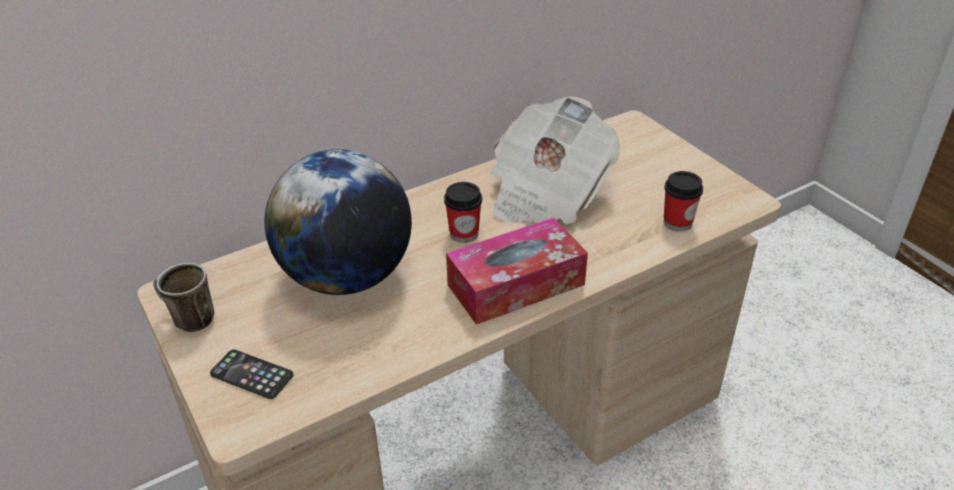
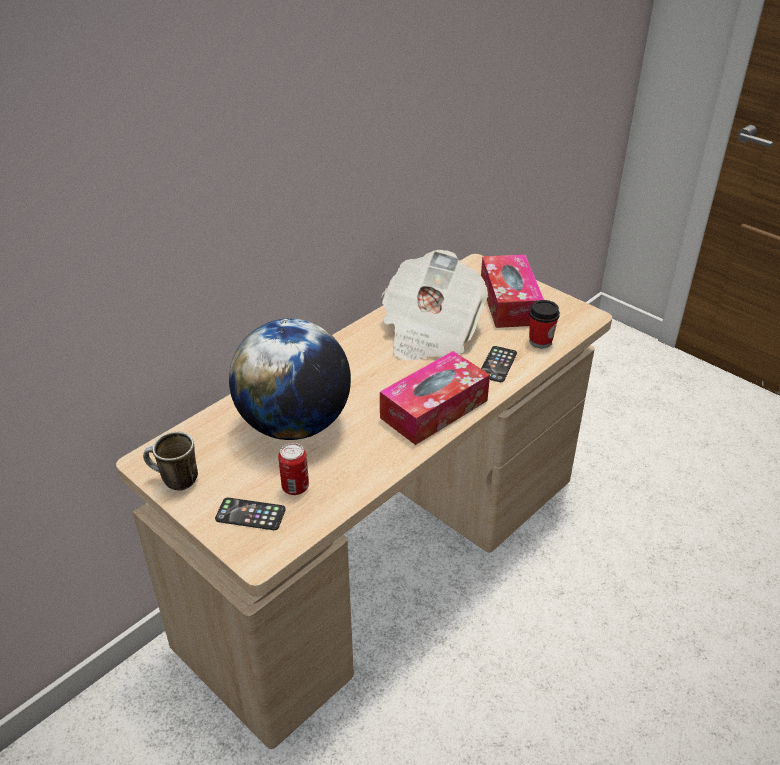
camera: 15 degrees left, 0 degrees up
(316, 351) = (295, 487): none -> can
(464, 233) = (376, 375): cup -> none
(614, 243) = (497, 364): none -> phone
(656, 171) = (509, 302): none -> tissue box

